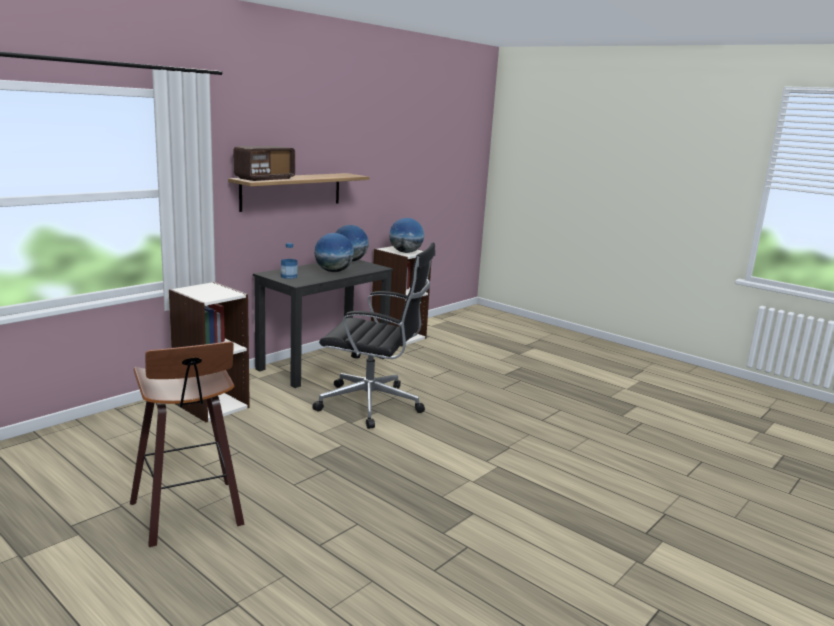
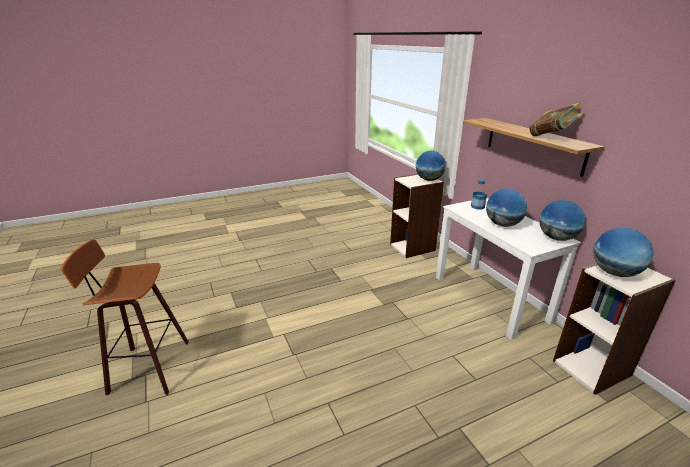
camera: 115 degrees right, 10 degrees up
(191, 514) = (302, 236): stool -> stool (146, 368)
(207, 287) = (429, 180): none -> globe
(265, 178) = (493, 123): radio -> none
(324, 363) = (490, 298): black desk -> white desk
(326, 175) = (551, 137): none -> book
(373, 405) = (396, 305): black office chair -> none

